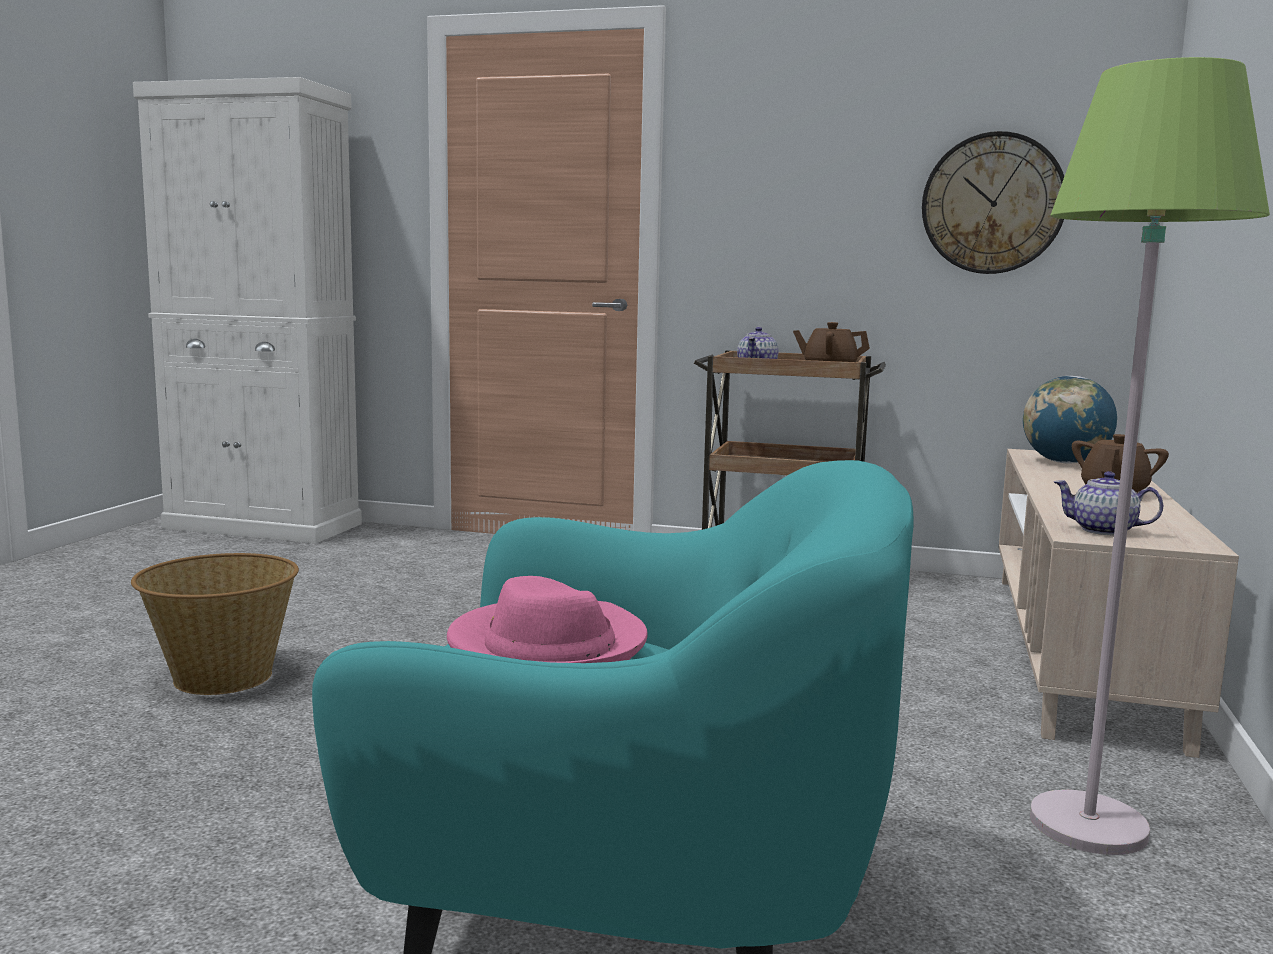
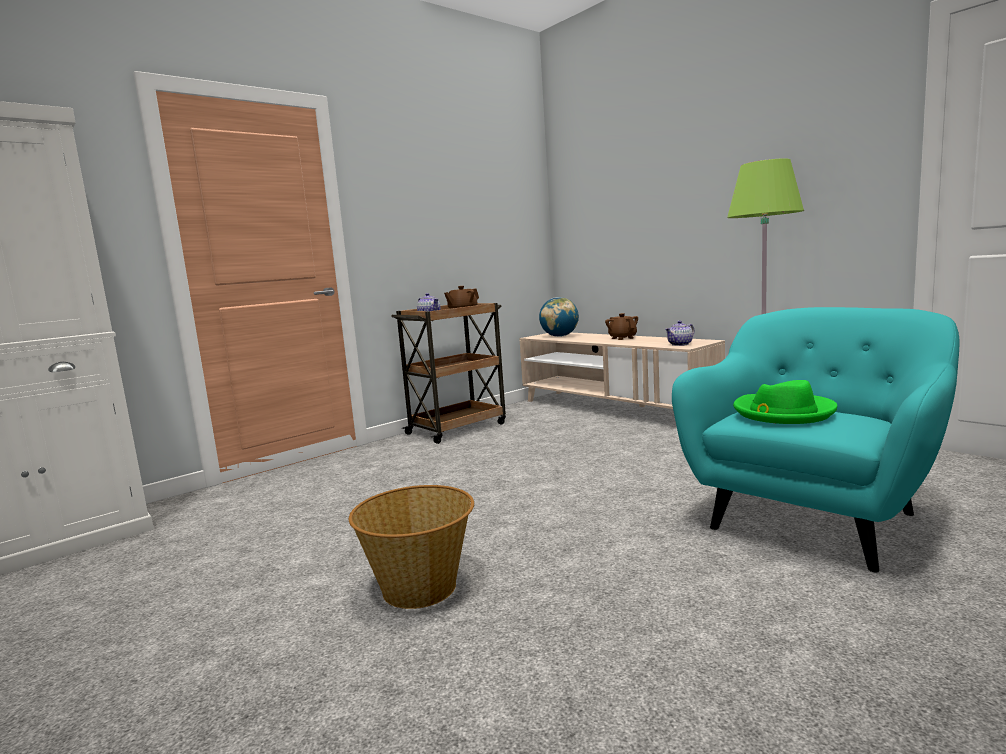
camera: 55 degrees left, 0 degrees up
(547, 647) = (782, 412): pink hat -> green hat
(993, 203) = (497, 221): wall clock -> none

